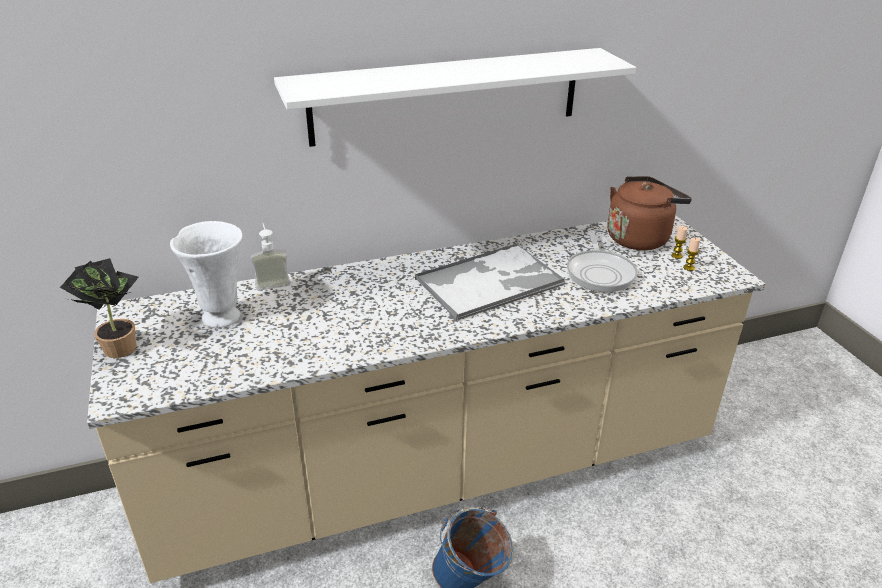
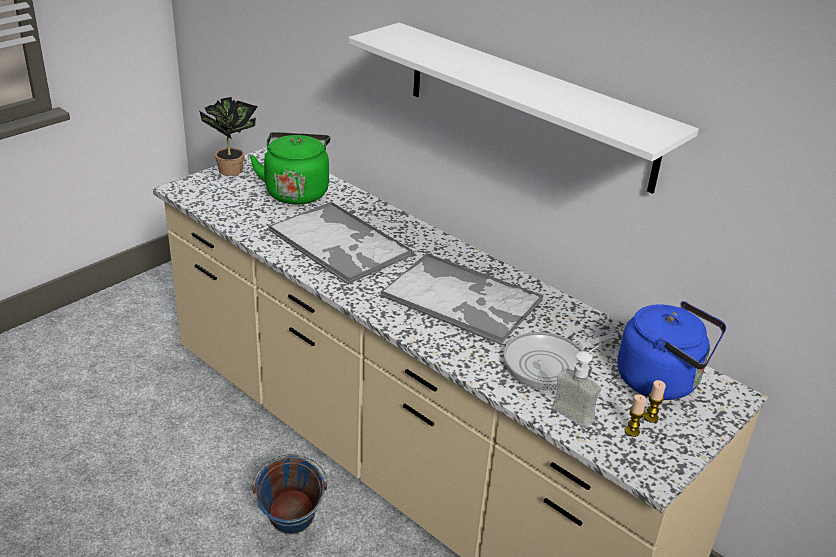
camera: 60 degrees right, 0 degrees up
(221, 316) = (296, 191): white vase -> green kettle
(272, 281) = (360, 195): soap dispenser -> soap dispenser (577, 410)
(349, 317) = (340, 244): none -> tray
(640, 238) = (662, 381): brown kettle -> blue kettle

